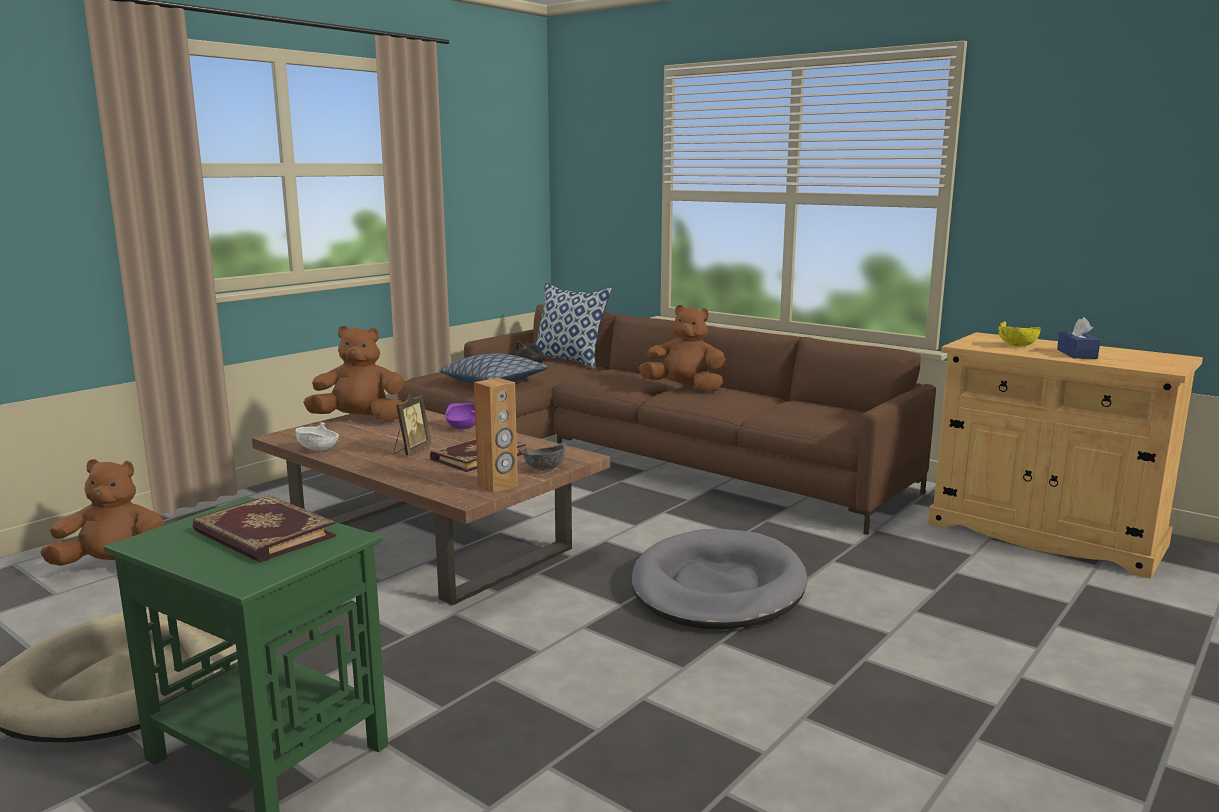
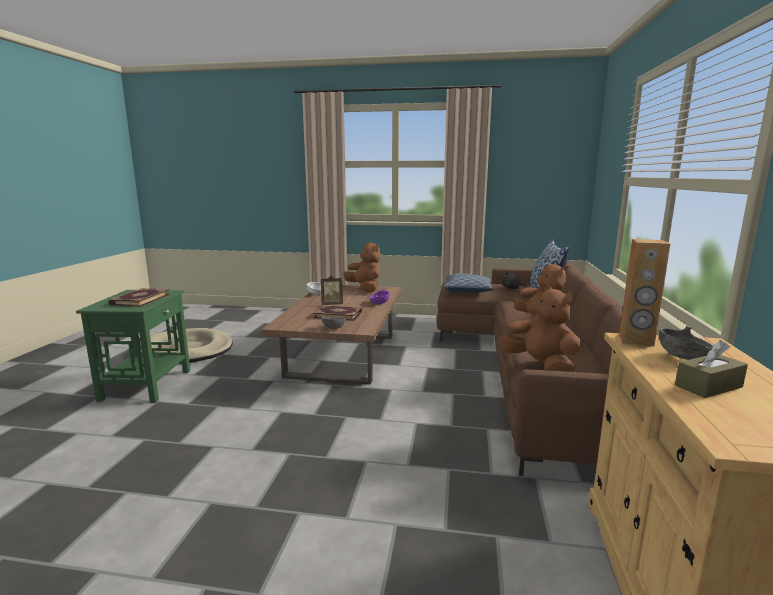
camera: 60 degrees right, 0 degrees up
(114, 566) = (270, 320): brown plush toy -> brown plush toy (540, 366)
(498, 486) = (299, 326): brown speaker -> brown speaker (636, 340)
(718, 587) = (361, 436): grey dog bed -> none
(1017, 346) = (683, 357): yellow bowl -> grey bowl
(1076, 354) = (708, 386): blue tissue box -> brown tissue box

